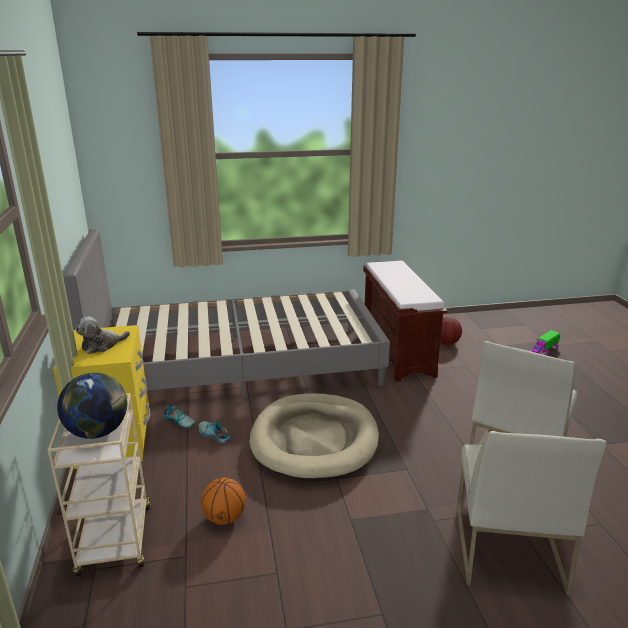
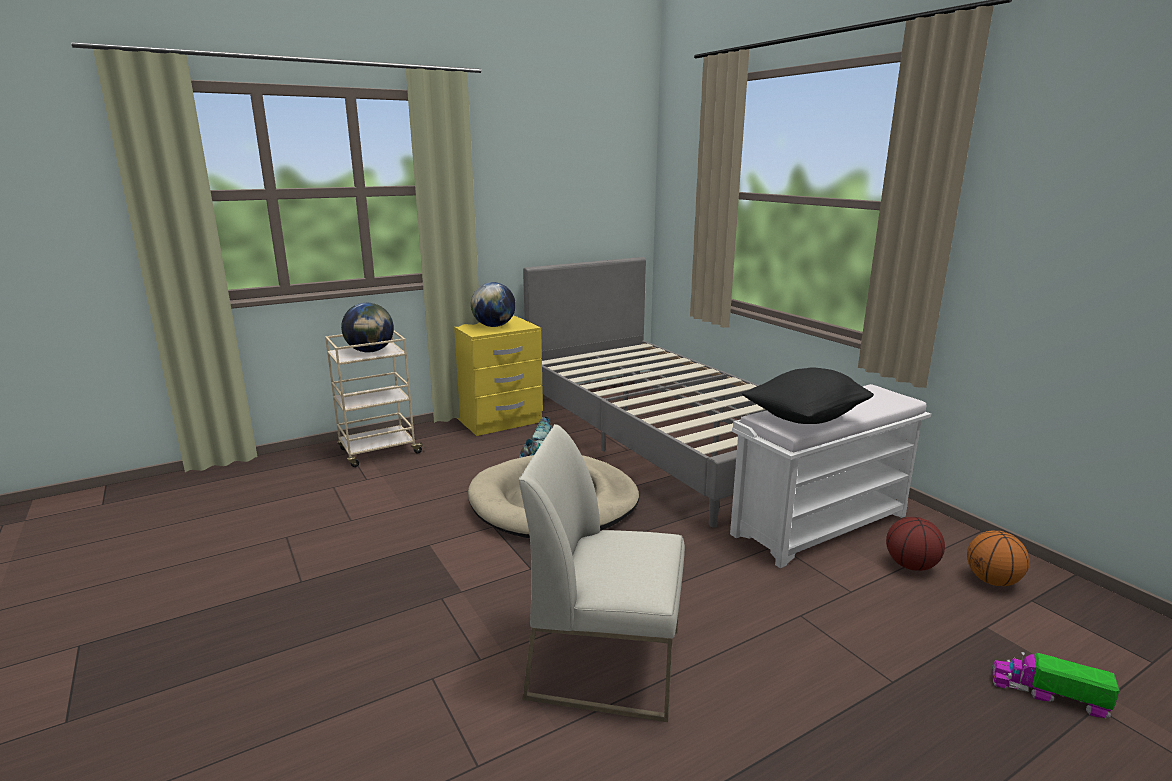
camera: 70 degrees right, 5 degrees down
(102, 345) = (494, 326): plush toy -> globe
(225, 518) = (415, 484): basketball -> basketball (992, 581)
(396, 351) = (820, 524): brown bench -> white bench
(413, 290) = (805, 418): none -> black pillow
(507, 547) = (405, 661): white chair -> none

